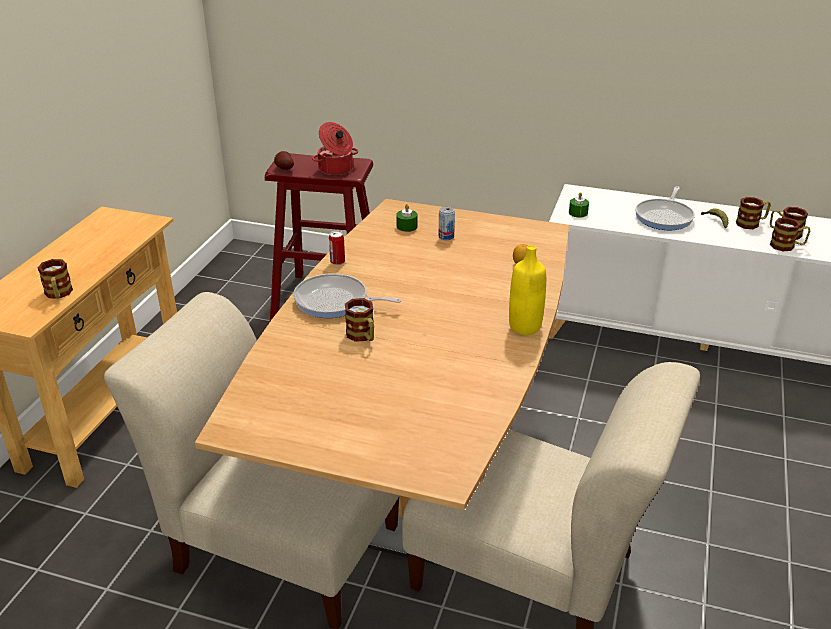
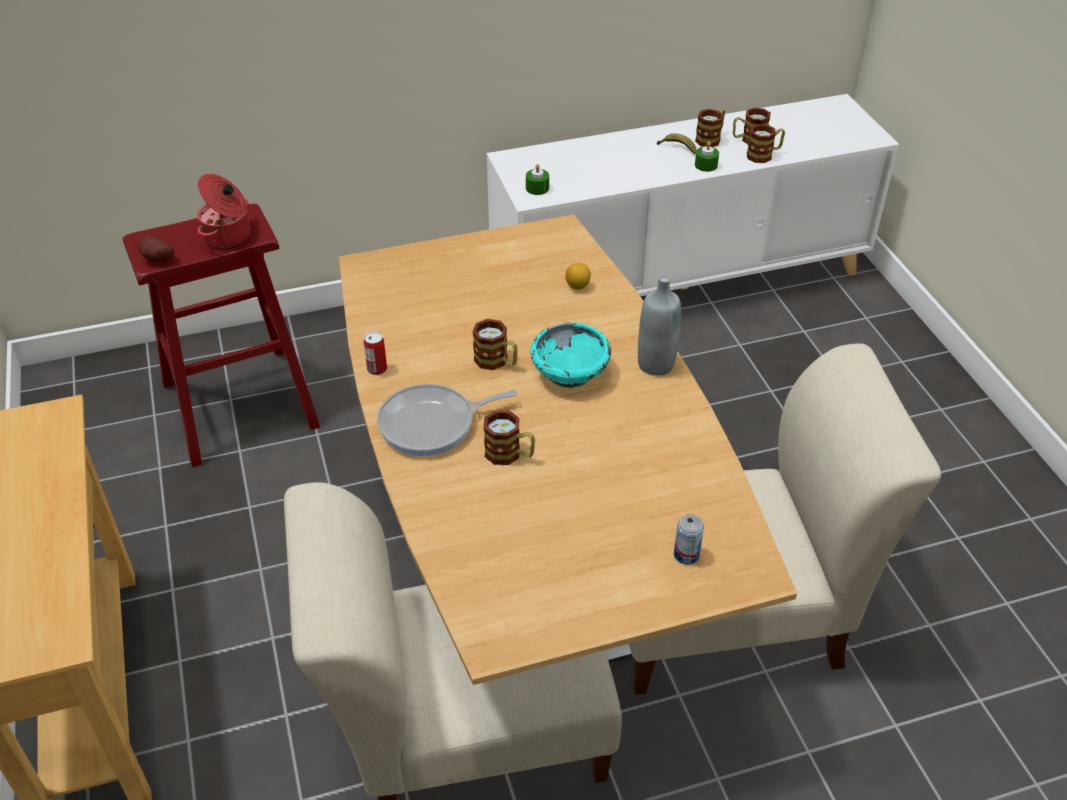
camera: 35 degrees left, 10 degrees up
(58, 294) = (57, 580): mug -> mug (496, 361)
(407, 226) = (405, 286): green candle -> green candle (706, 165)
(446, 236) = (463, 283): can -> can (686, 555)
(457, 309) = (569, 373): none -> turquoise bowl
(525, 327) = (656, 364): yellow bottle -> grey bottle
(665, 217) = (626, 160): frying pan -> none

